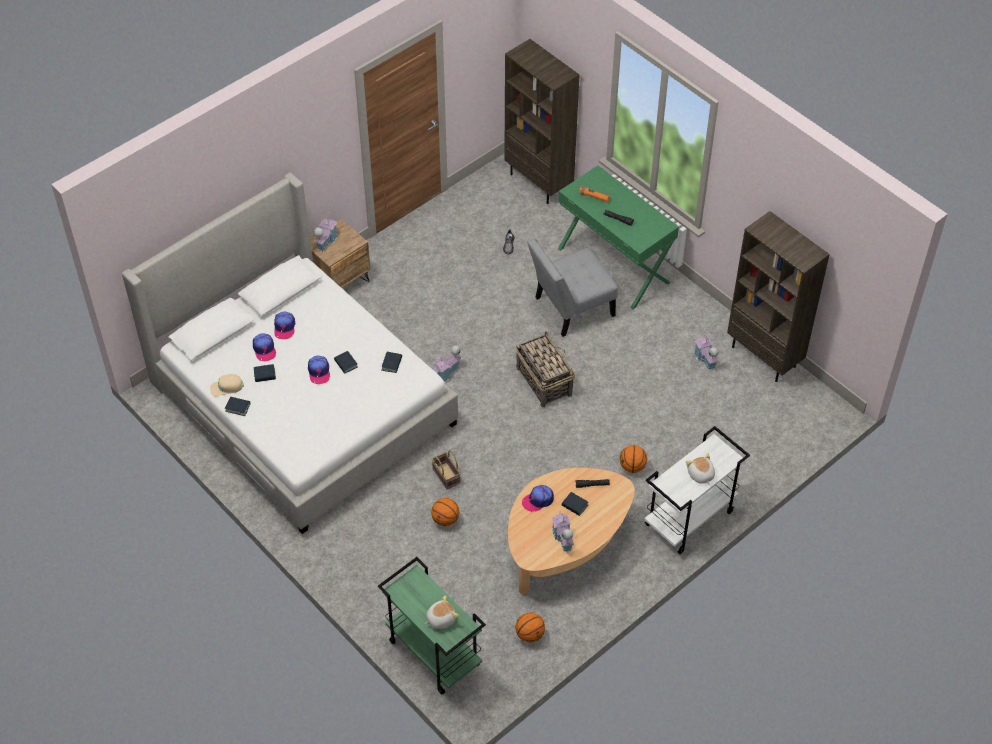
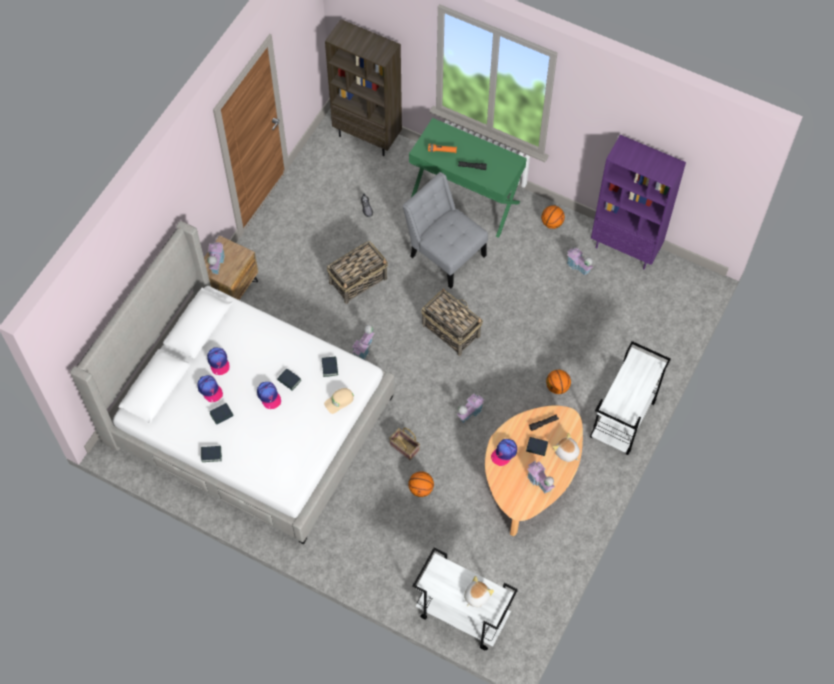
camera: 20 degrees left, 10 degrees up
(226, 387) = (192, 438): beige cap -> beige cap (339, 401)
(433, 653) = (461, 615): green cart -> white cart
(470, 309) = (358, 280): none -> basket
(528, 464) = (469, 413): none -> toy house
(529, 635) = (534, 570): basketball -> basketball (552, 223)
(570, 308) = (445, 253): grey chair -> grey chair turned 90 degrees clockwise
(700, 475) = (636, 389): plush toy -> plush toy (566, 453)
(764, 356) = (626, 248): brown bookcase -> purple bookcase

